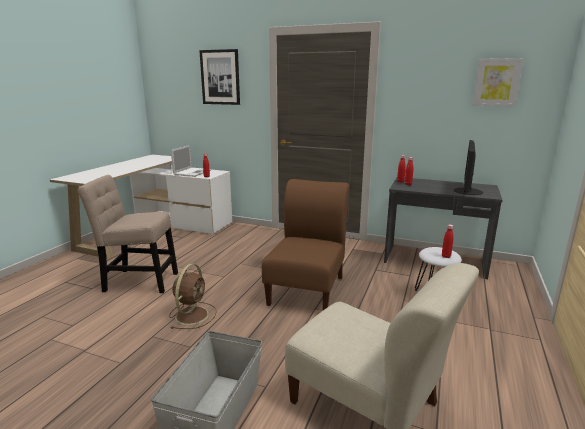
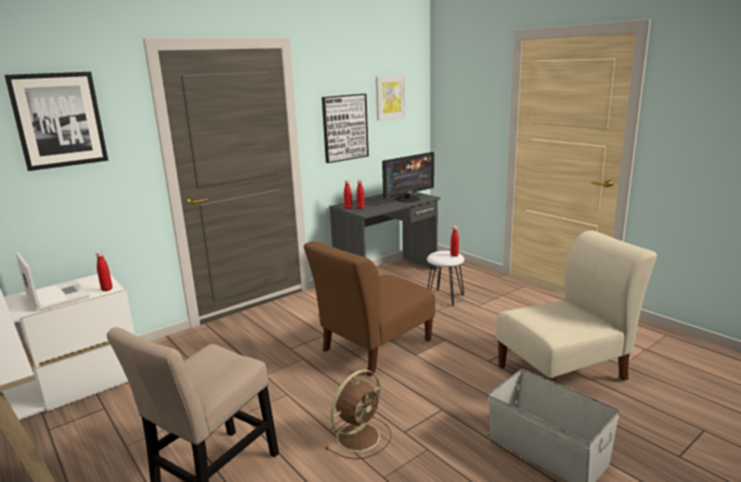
camera: 60 degrees left, 0 degrees up
(192, 314) = (359, 436): brown fan -> brown fan turned 90 degrees clockwise
(307, 288) = (373, 348): brown chair -> brown chair turned 90 degrees counterclockwise
(428, 108) = (344, 127): none -> picture
(467, 191) = (408, 199): monitor -> monitor turned 90 degrees counterclockwise

